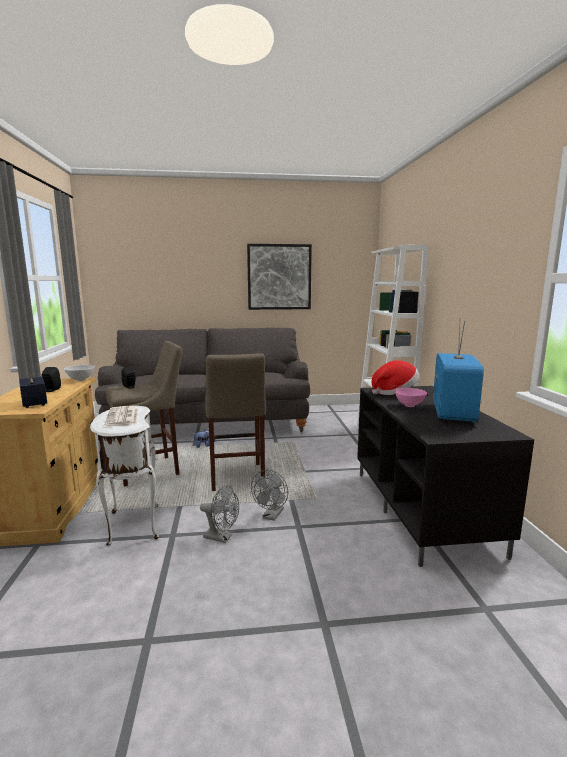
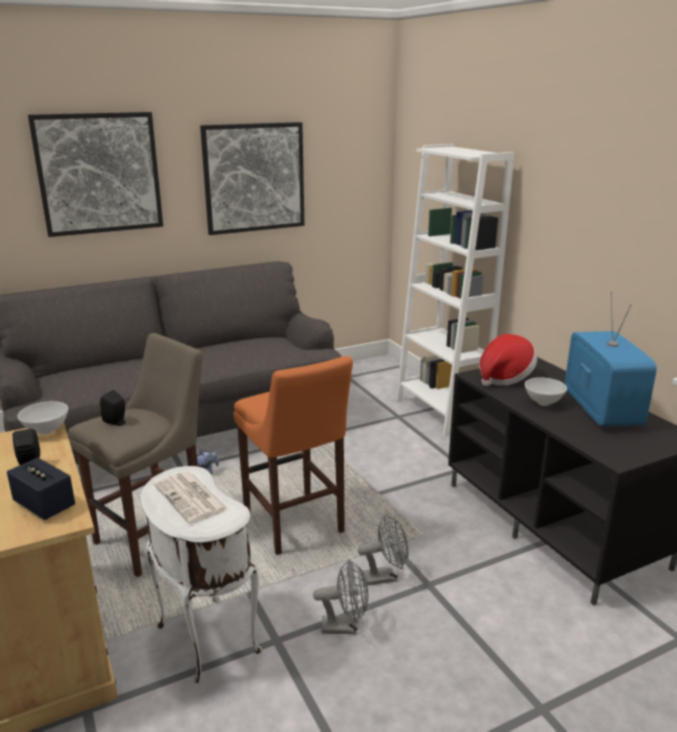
camera: 20 degrees left, 10 degrees up
(186, 268) = (99, 173): none -> picture
(236, 478) = (295, 525): beige stool -> orange stool
(271, 516) = (385, 576): grey fan -> grey fan turned 105 degrees counterclockwise
(409, 405) = (543, 402): pink bowl -> white bowl

